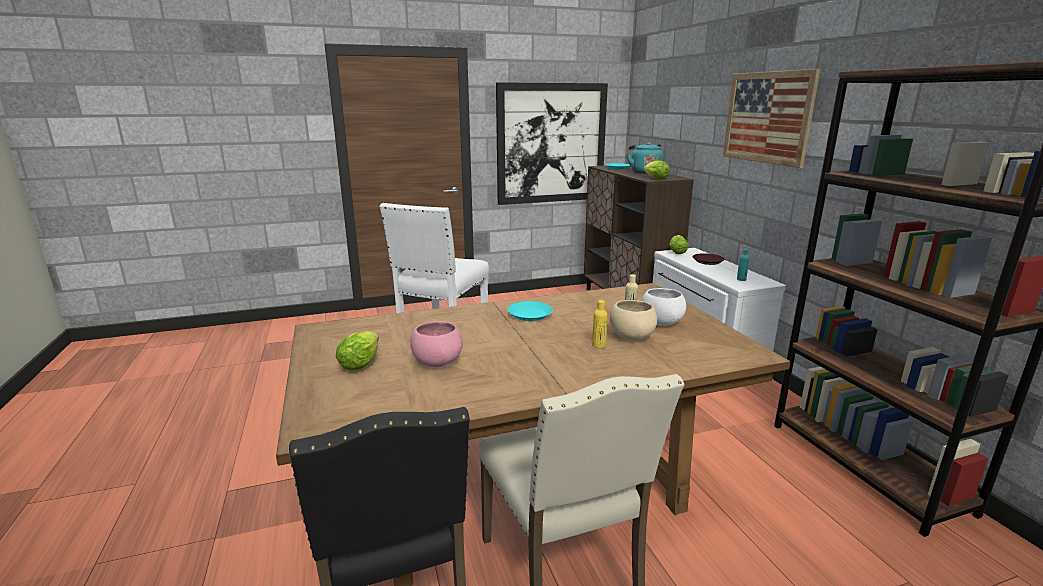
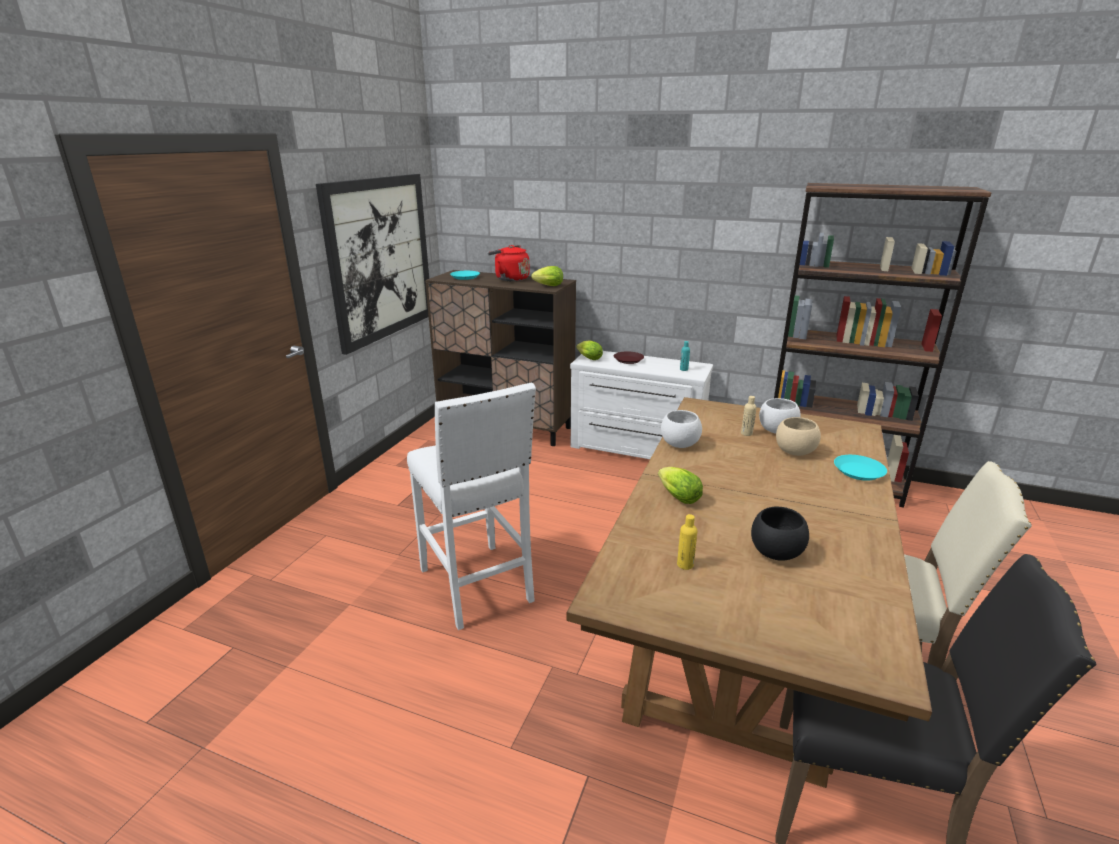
camera: 50 degrees left, 5 degrees up
(362, 363) = (739, 596): lettuce -> lettuce (676, 496)
(437, 362) = (775, 553): pink bowl -> black bowl
(530, 314) = (700, 469): turquoise plate -> turquoise plate (858, 471)
(559, 300) = (679, 444): none -> white bowl
(598, 345) = (800, 470): yellow bottle -> yellow bottle (685, 564)
(644, 172) = (510, 279): turquoise kettle -> red kettle
(767, 117) = (668, 216): picture -> none

